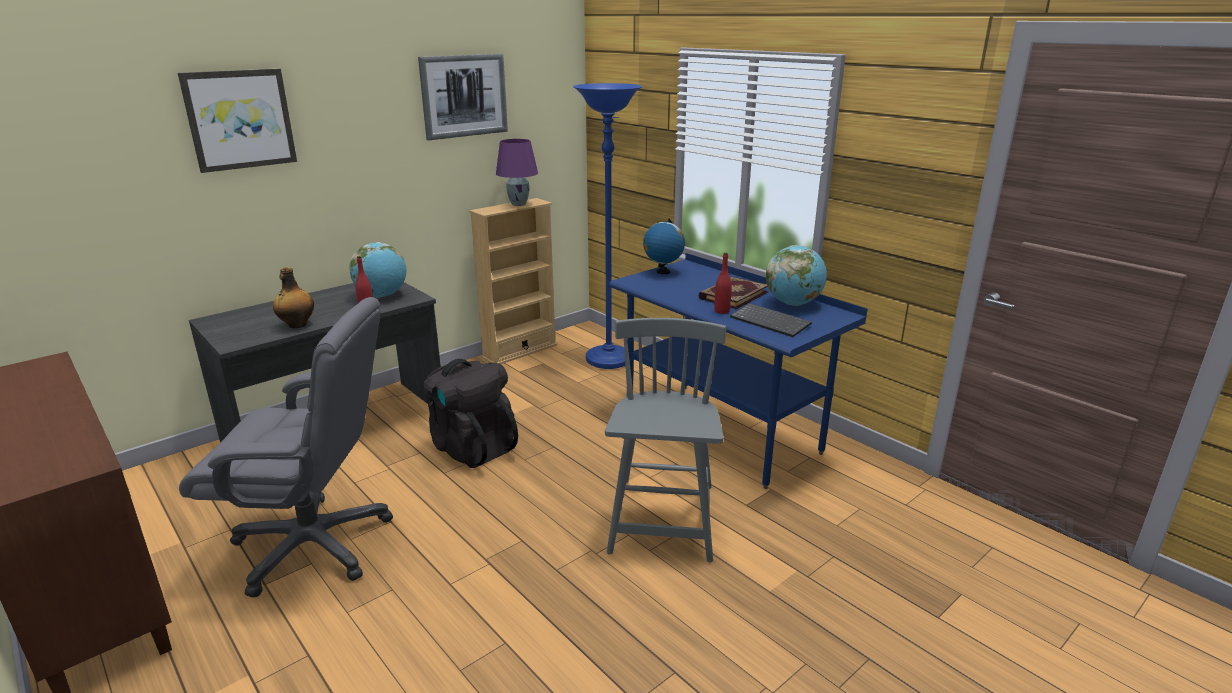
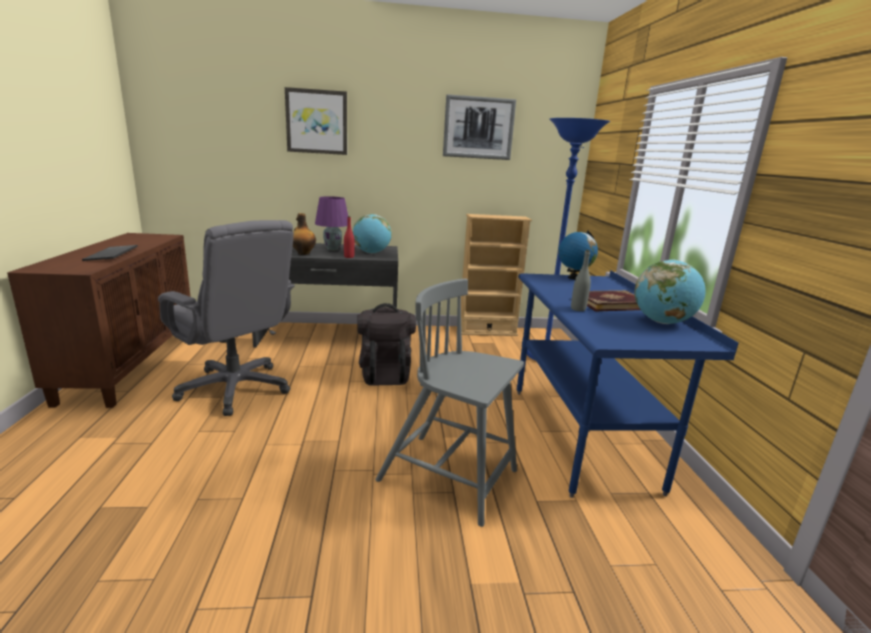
camera: 35 degrees right, 5 degrees down
(518, 204) = (505, 216): purple table lamp -> purple table lamp (333, 249)
(663, 520) = (450, 477): grey chair -> grey chair turned 105 degrees counterclockwise
(722, 311) = (578, 309): red bottle -> grey bottle
(771, 322) = (614, 327): keyboard -> keyboard (112, 254)

